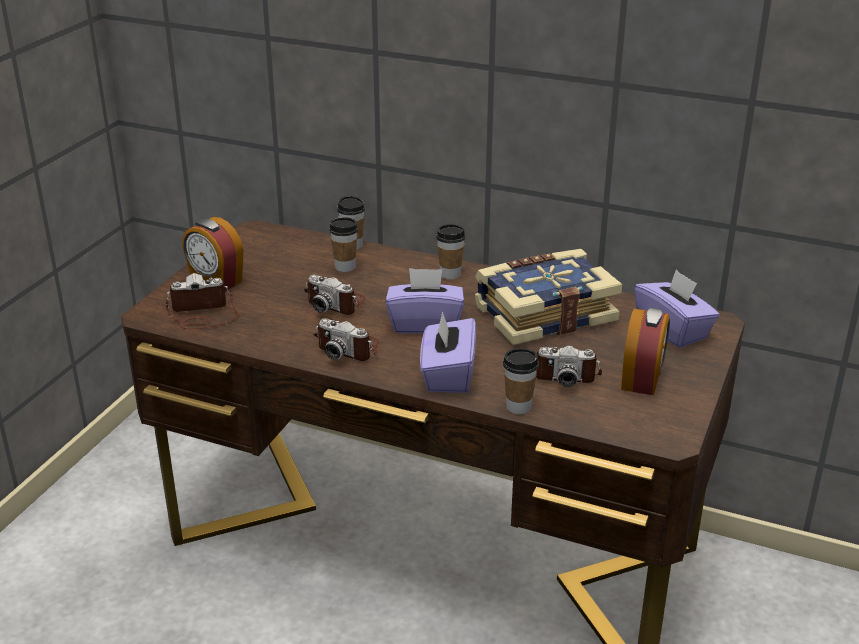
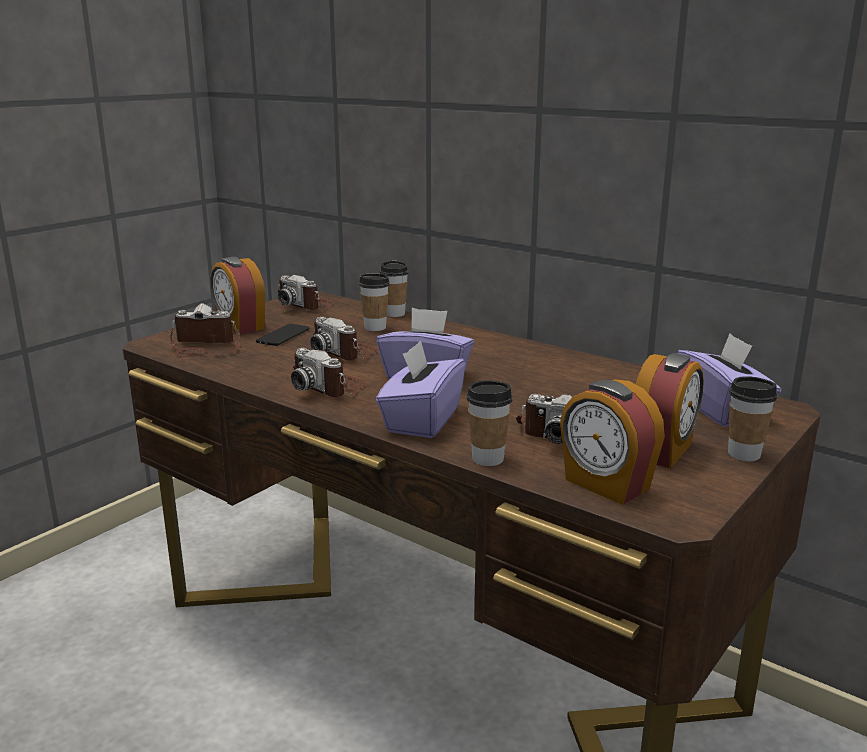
camera: 15 degrees right, 10 degrees down
(259, 242) = (306, 305): none -> camera
(266, 289) = (283, 335): none -> phone
(450, 274) = (481, 342): cup -> cup (744, 454)
(544, 313) = (568, 381): book -> none
(613, 418) = (605, 485): none -> alarm clock

